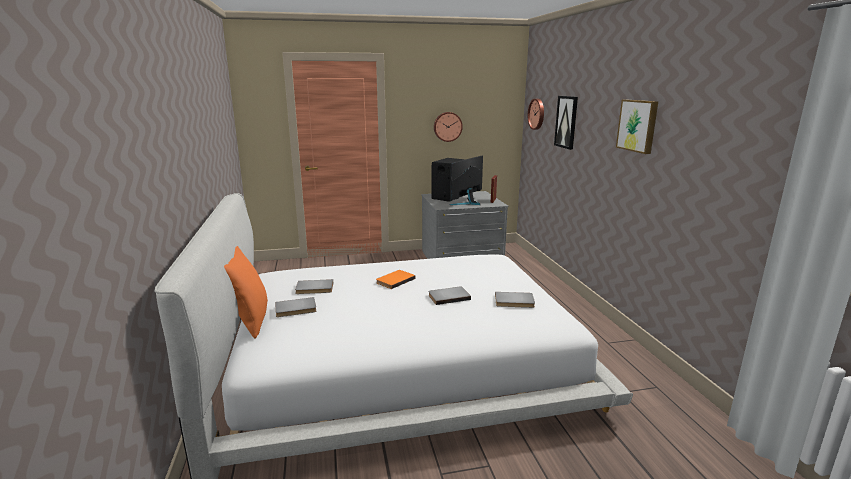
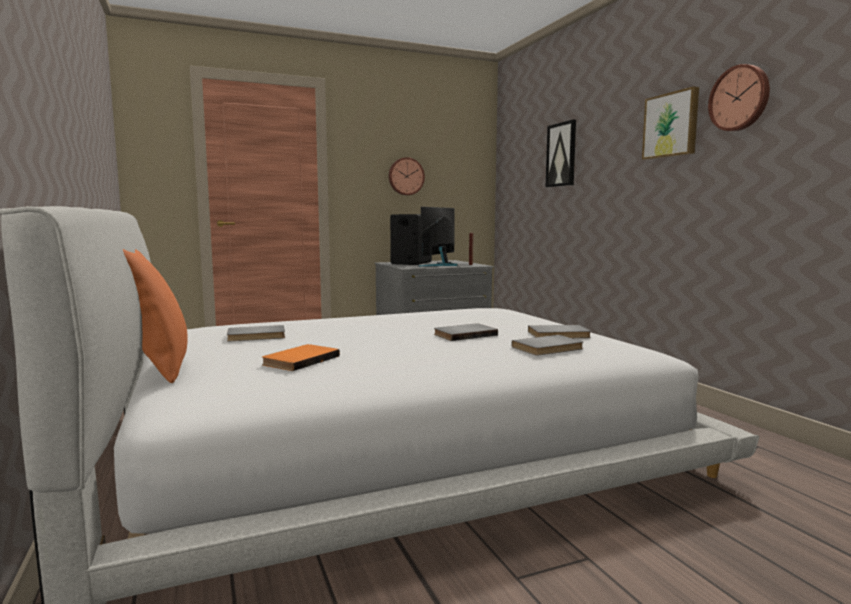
camera: 10 degrees left, 10 degrees down
(296, 309) = (234, 353): grey book -> grey book (549, 348)
(394, 280) = (375, 326): orange book -> orange book (299, 360)
(537, 114) = (516, 159): wall clock -> wall clock (740, 98)

